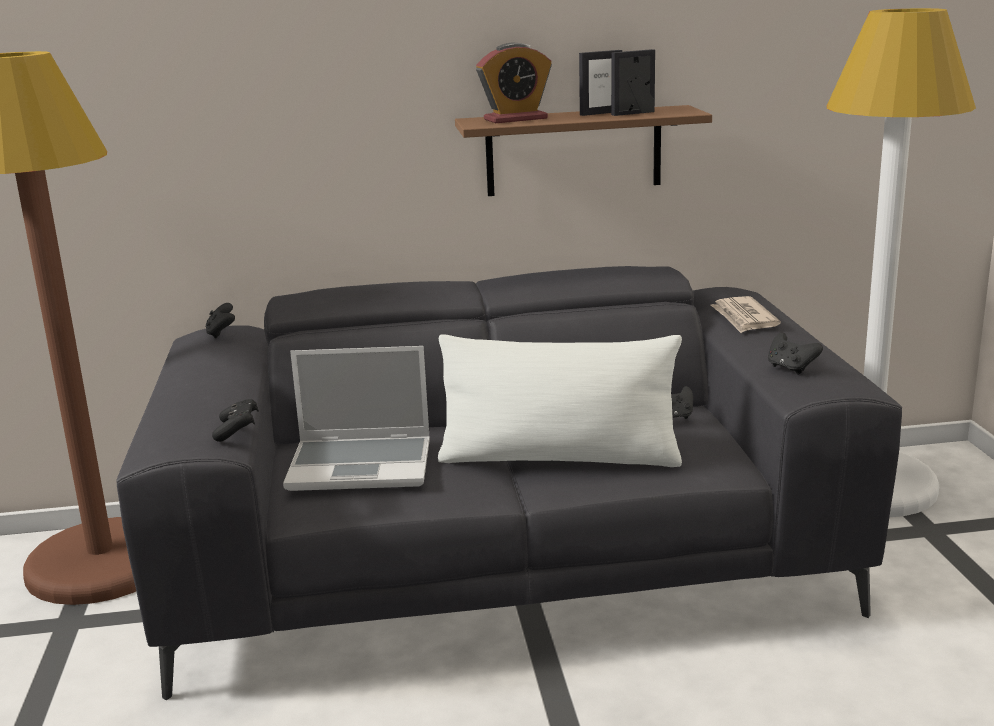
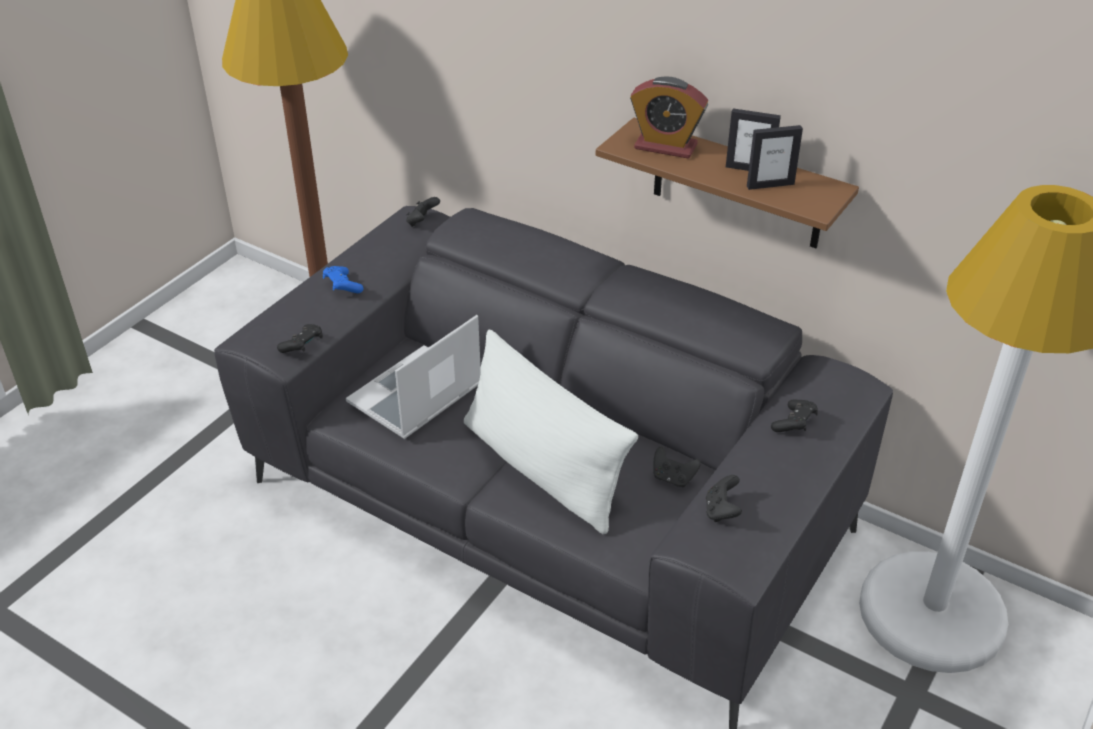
camera: 40 degrees right, 20 degrees up
(209, 387) = (342, 287): none -> blue game controller
(362, 465) = (415, 396): laptop -> laptop turned 90 degrees clockwise
(633, 113) = (770, 185): picture frame -> picture frame turned 150 degrees clockwise
(744, 318) = (794, 424): newspaper -> black game controller

